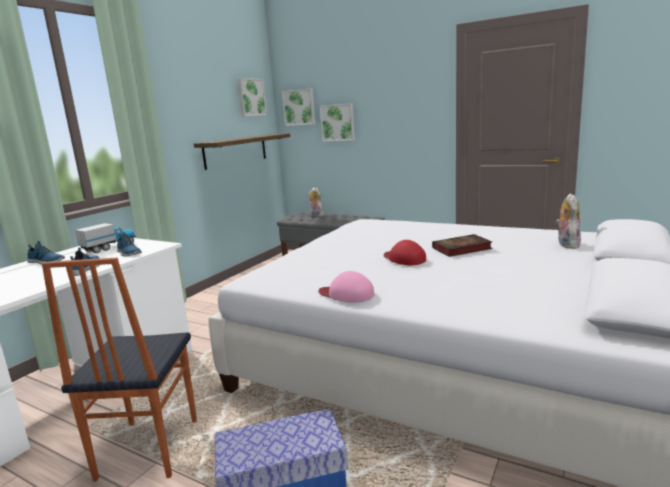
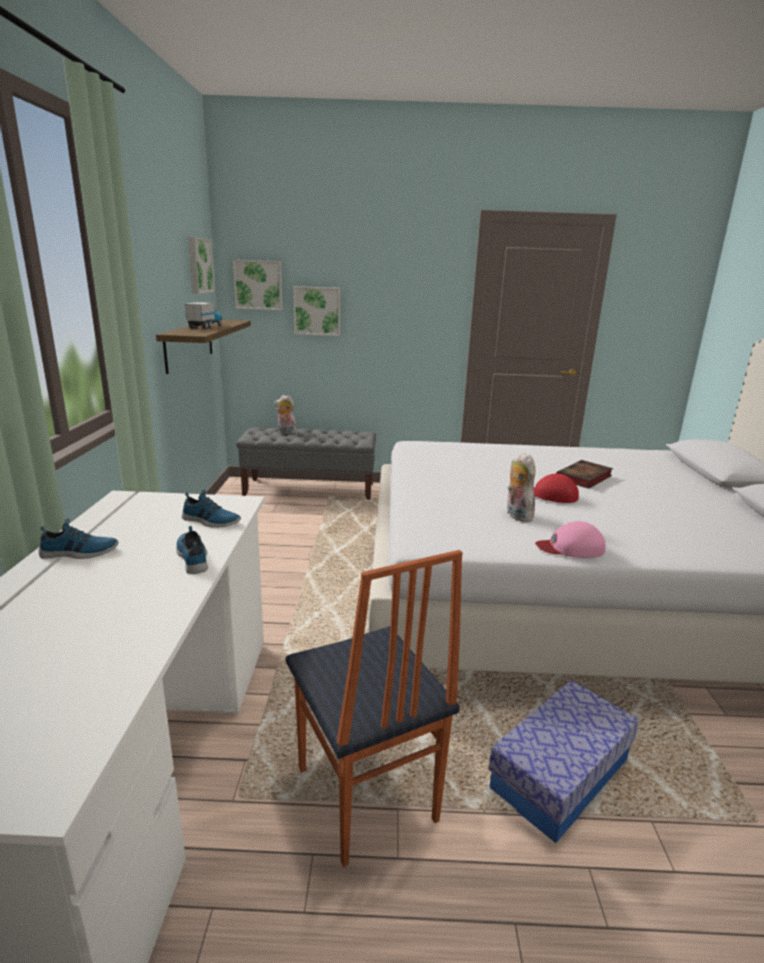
camera: 30 degrees left, 5 degrees up
(109, 247) = (152, 513): toy truck -> toy truck (205, 326)
(566, 245) = (660, 466): plush toy -> plush toy (516, 515)

